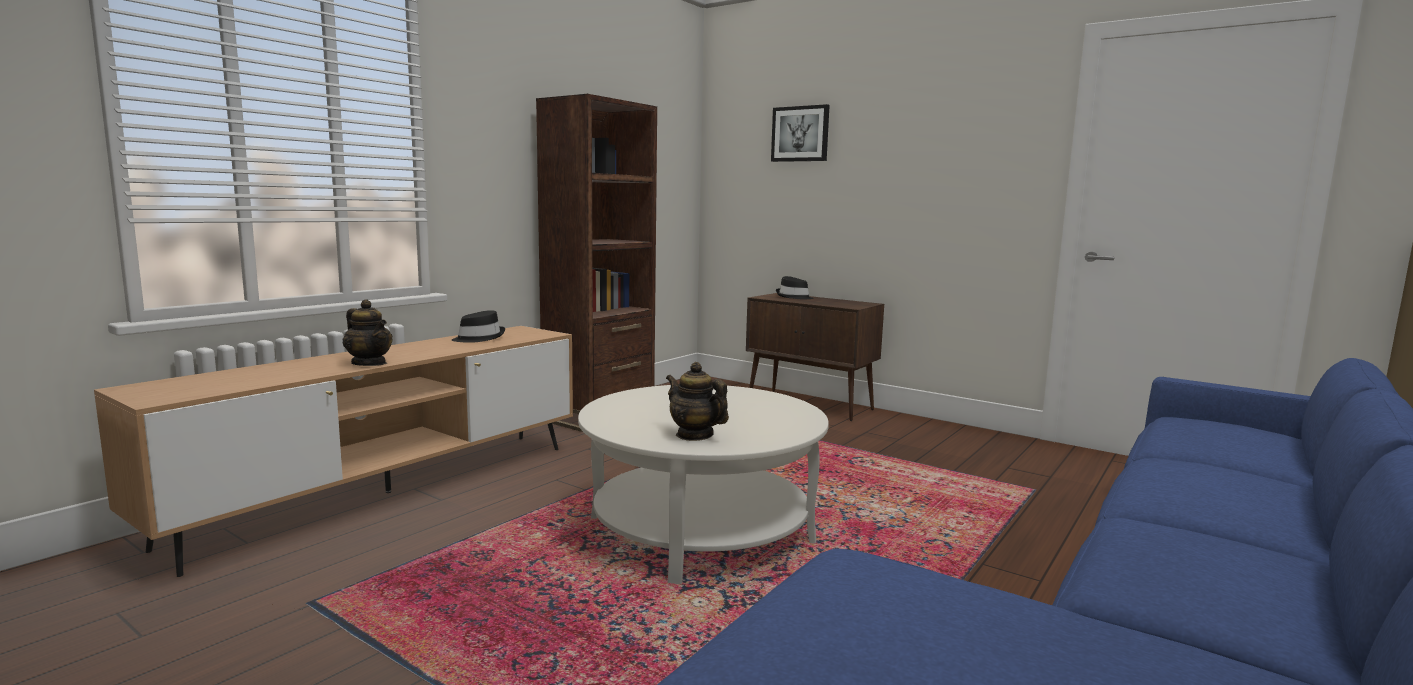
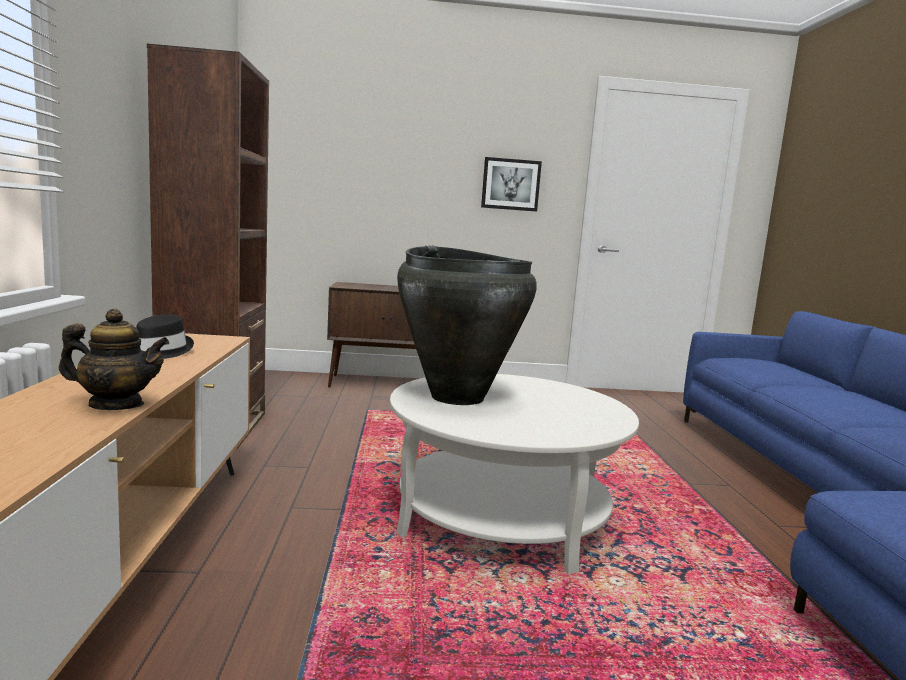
camera: 40 degrees left, 0 degrees up
(665, 402) = (458, 397): none -> black vase
(694, 435) = (563, 424): teapot -> none
(794, 297) = (364, 285): black hat -> none
(800, 134) = (357, 130): picture -> picture (510, 184)

